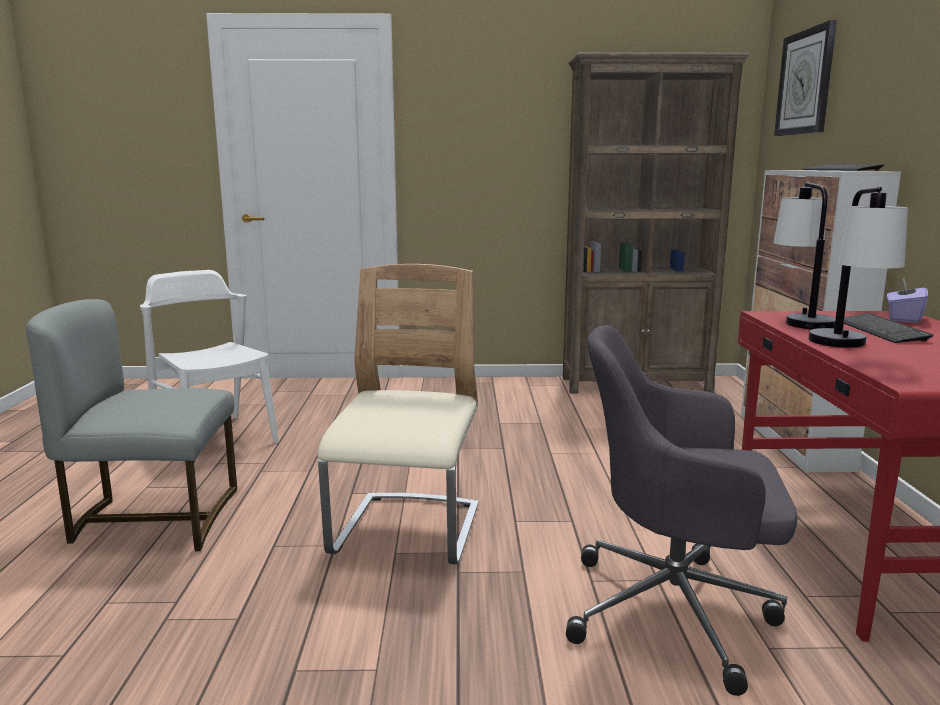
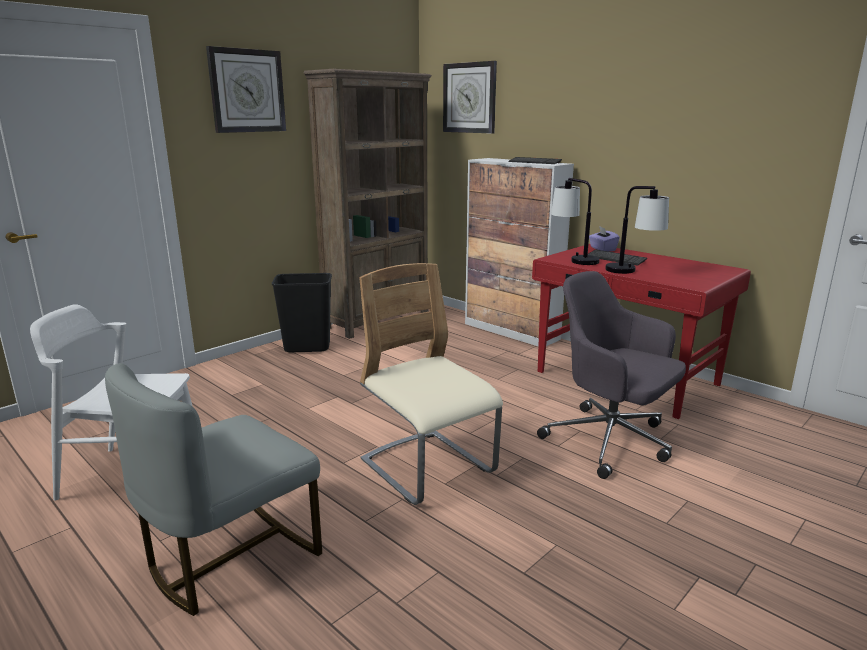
camera: 45 degrees left, 5 degrees up
(493, 87) = (247, 91): none -> wall clock
(514, 390) = (308, 347): none -> black trash can
(676, 611) = (610, 441): grey office chair -> grey office chair turned 75 degrees clockwise

